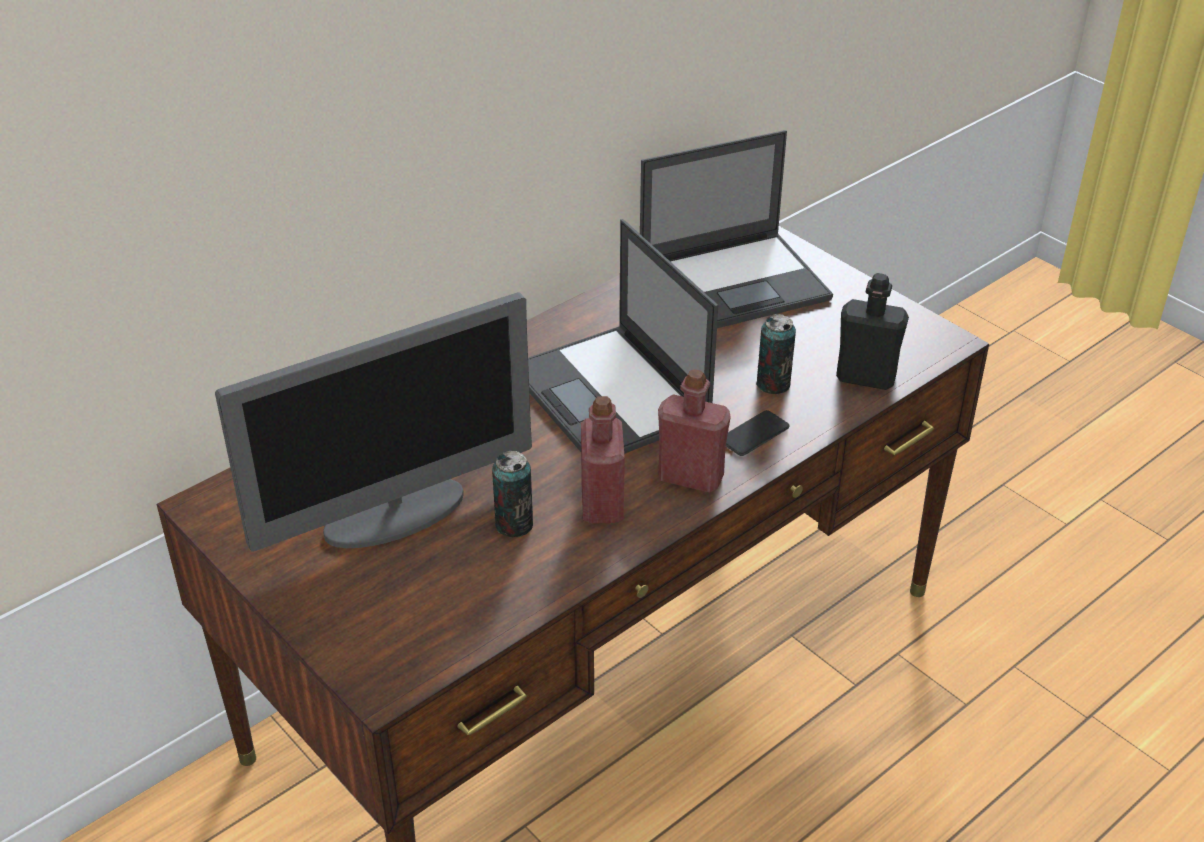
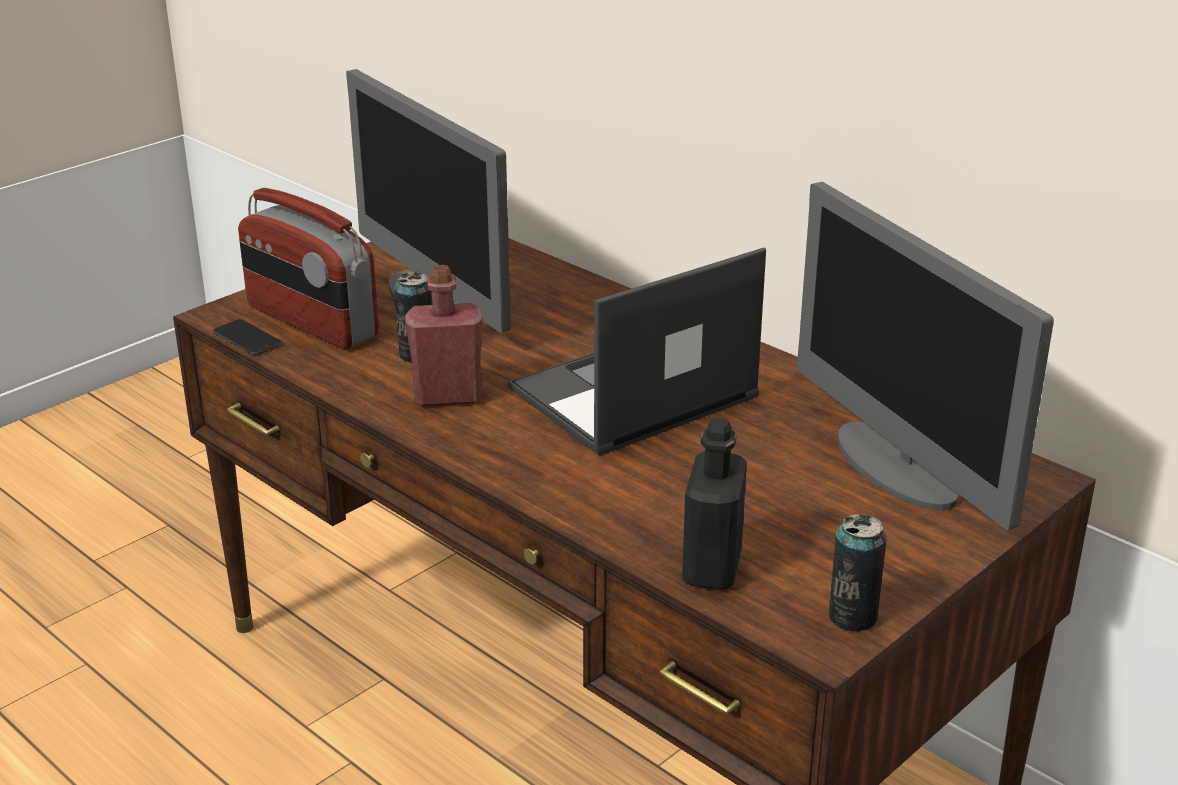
camera: 85 degrees right, 10 degrees down
(422, 607) = (311, 322): none -> radio
(690, 477) = (494, 444): red bottle -> none
(735, 282) = (897, 468): laptop -> monitor
(754, 434) = (576, 483): phone -> phone (247, 339)
(773, 384) = (678, 496): can -> can (852, 616)

